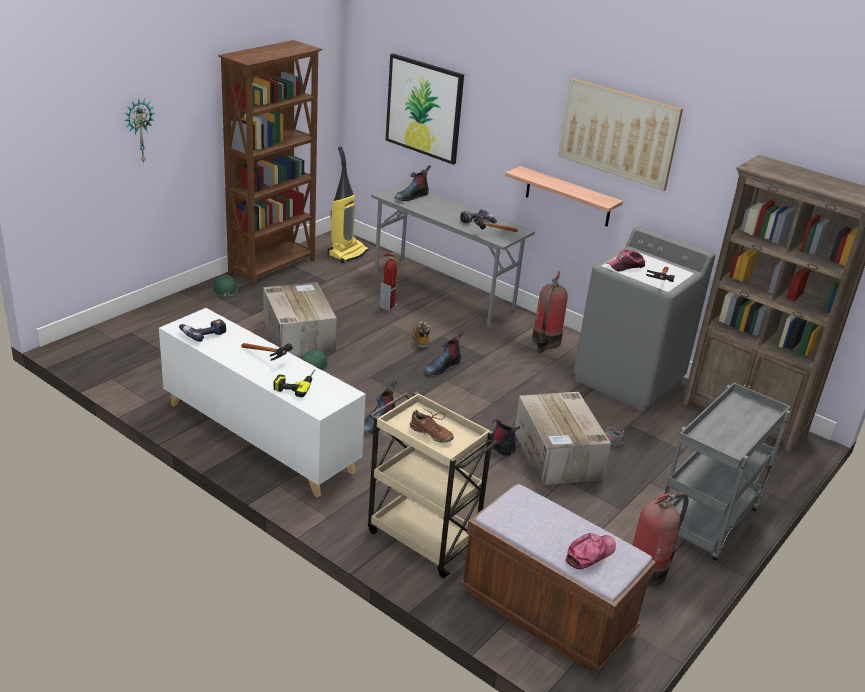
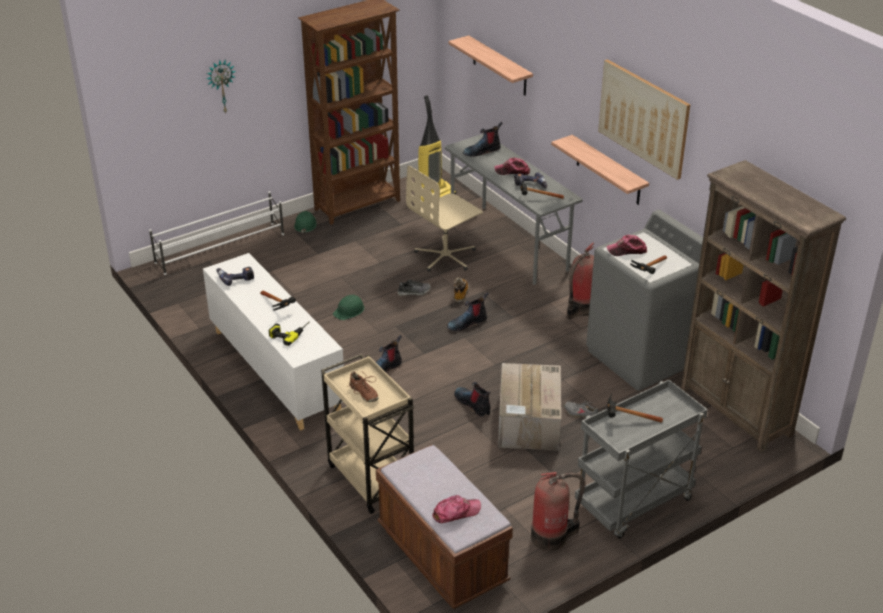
camera: 20 degrees right, 5 degrees up
(139, 319) = (221, 248): none -> white shoe rack
(298, 335) = (350, 277): cardboard box -> none
(372, 342) = (414, 292): none -> shoe
(388, 307) = (446, 257): fire extinguisher -> beige office chair
(424, 108) = (499, 66): picture -> shelf
(452, 212) = (512, 171): none -> cap
(716, 427) = (626, 419): none -> hammer

